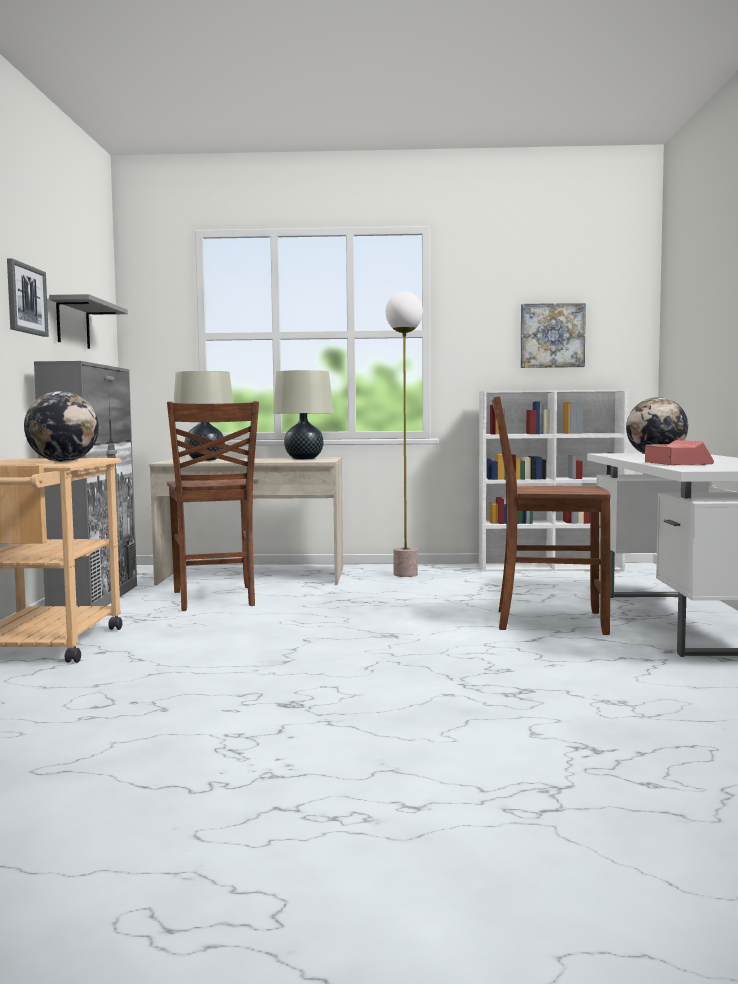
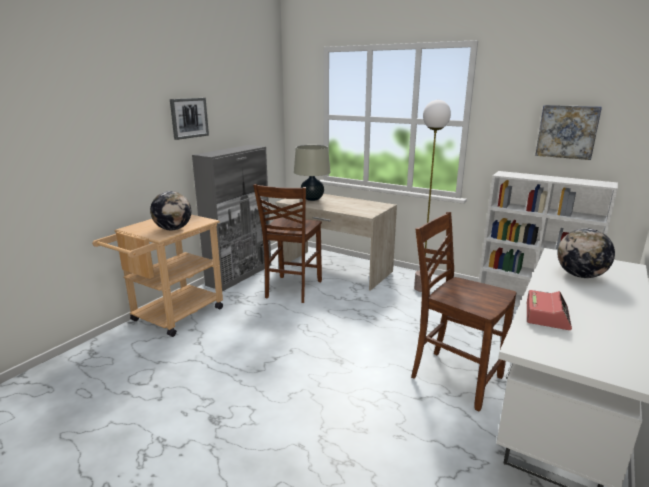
camera: 30 degrees right, 15 degrees up
(73, 324) = (236, 119): grey shelf -> none
(304, 458) = (367, 206): beige table lamp -> none

